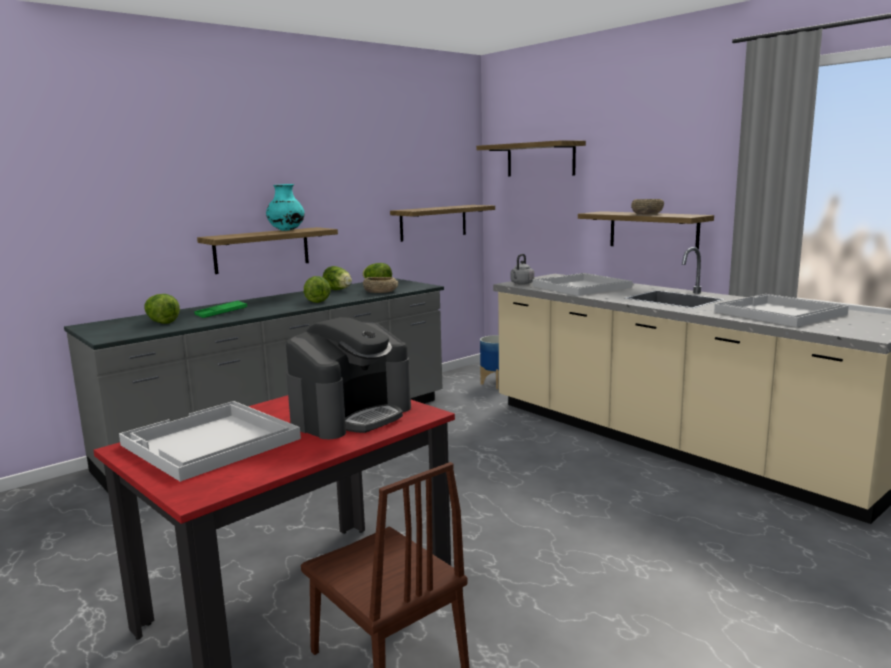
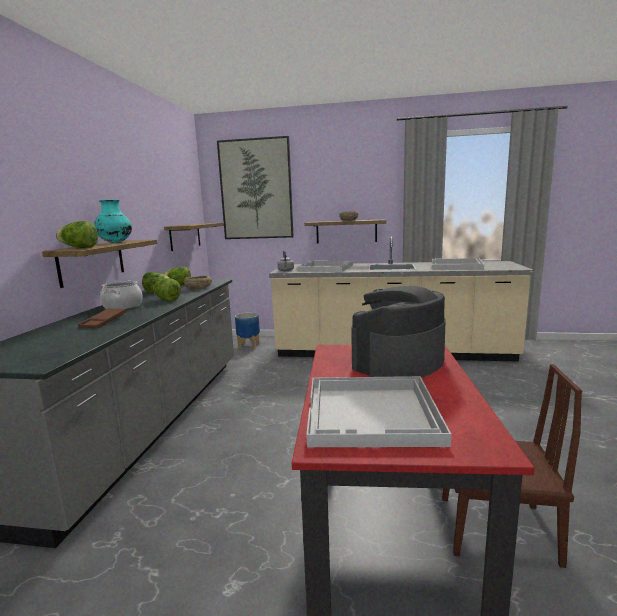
camera: 40 degrees left, 0 degrees up
(161, 322) = (59, 339): lettuce -> lettuce (79, 248)
(221, 313) = (104, 322): green tray -> brown tray
(272, 301) = (123, 306): none -> cooking pot
(351, 415) = (398, 362): coffee machine -> coffee machine turned 135 degrees counterclockwise
(540, 159) = (256, 189): shelf -> picture

